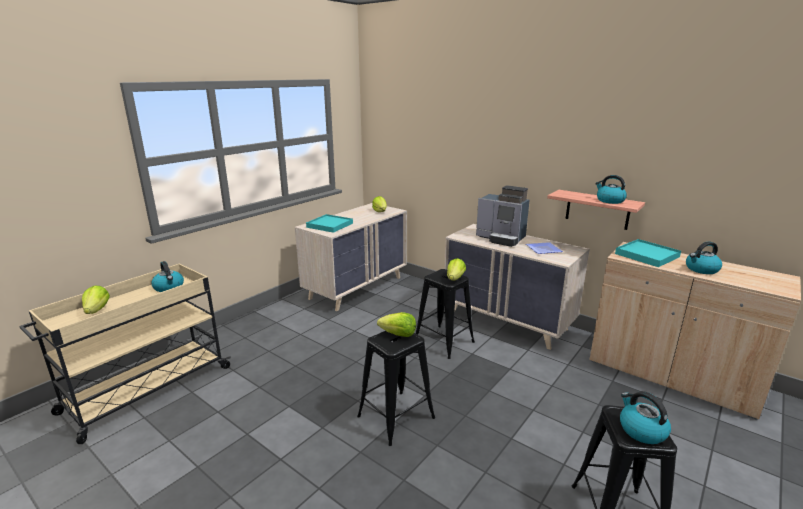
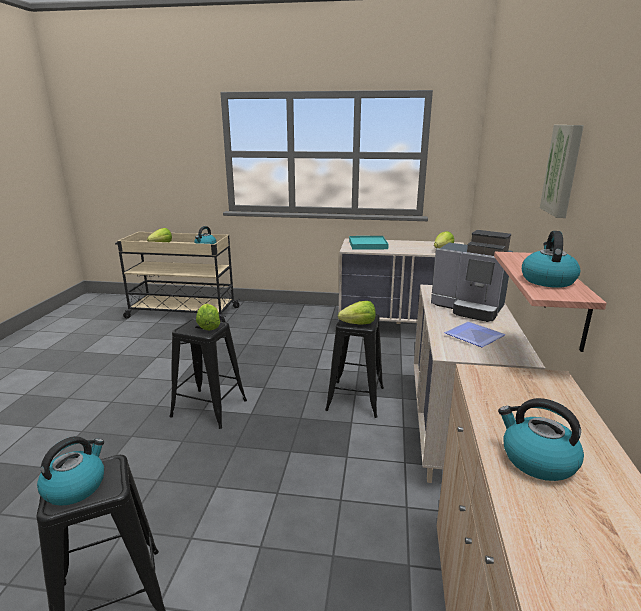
camera: 60 degrees right, 0 degrees up
(501, 238) = (469, 308): coffee machine -> coffee machine turned 60 degrees counterclockwise
(566, 142) = (564, 170): none -> picture
(647, 255) = (525, 396): turquoise tray -> none

